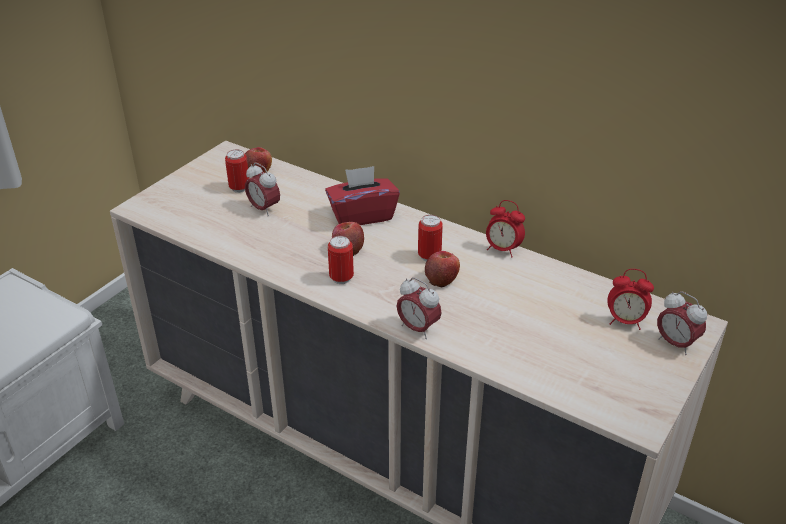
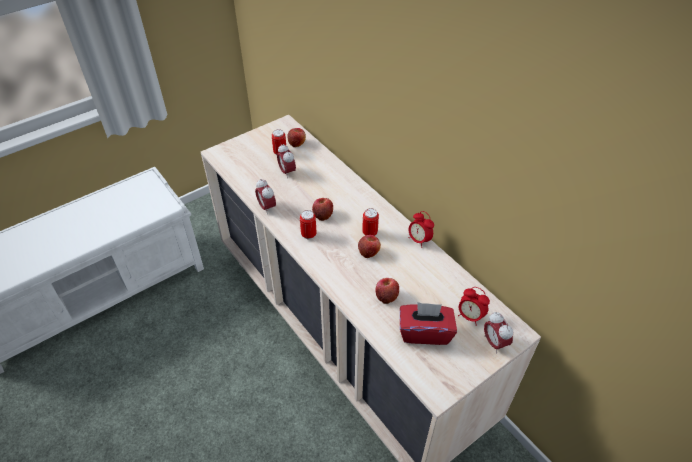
camera: 20 degrees right, 10 degrees up
(362, 215) = (343, 191): red tissue box -> red tissue box (425, 332)
(418, 329) = (336, 284): alarm clock -> alarm clock (267, 207)
(498, 326) = (386, 296): none -> apple

